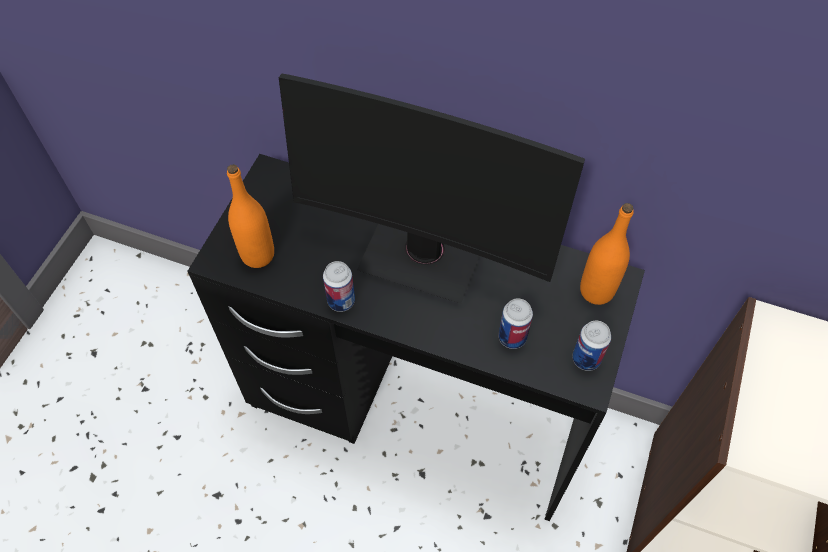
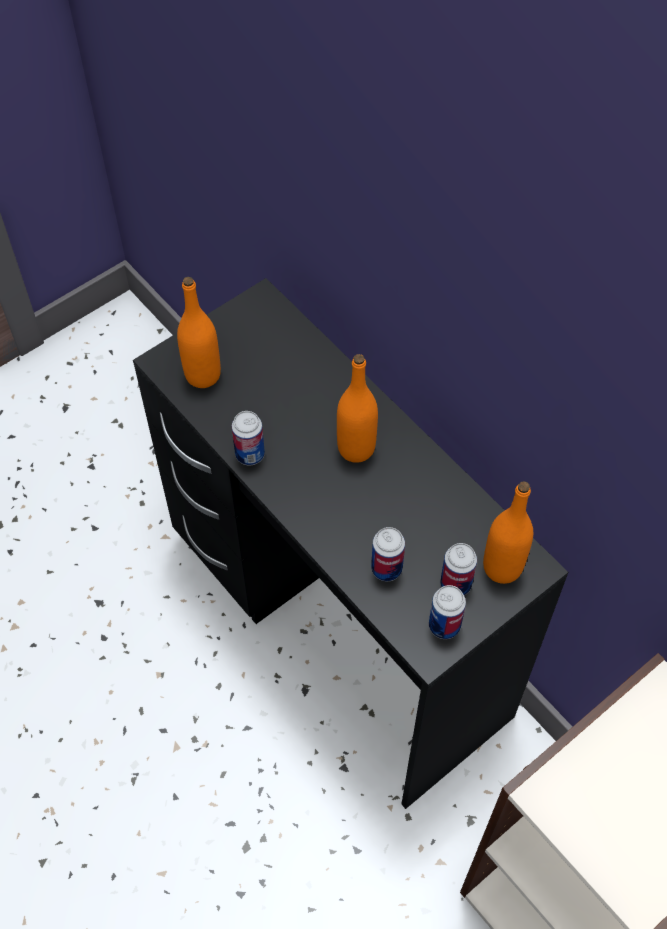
camera: 30 degrees right, 0 degrees up
(424, 254) = (356, 448): monitor -> orange bottle
(572, 322) = (455, 584): none -> can

